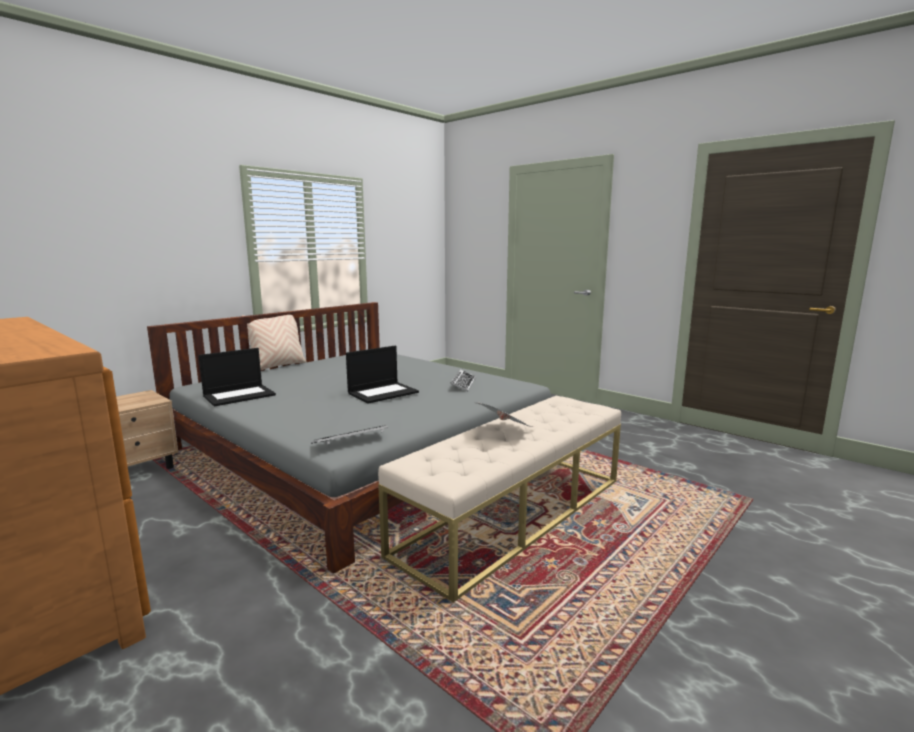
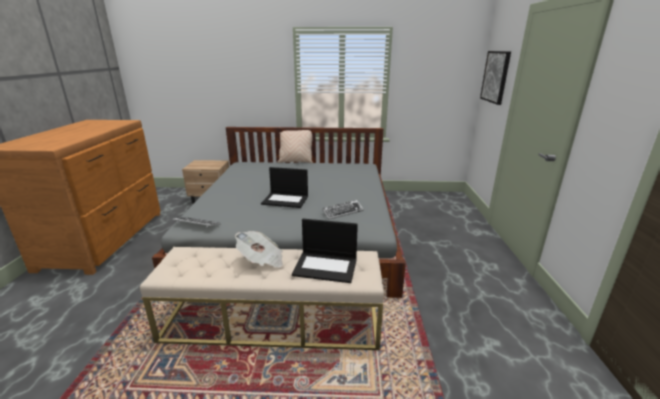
camera: 50 degrees right, 10 degrees up
(240, 395) = (238, 176): laptop -> laptop (326, 266)
(472, 236) = (496, 77): none -> picture

